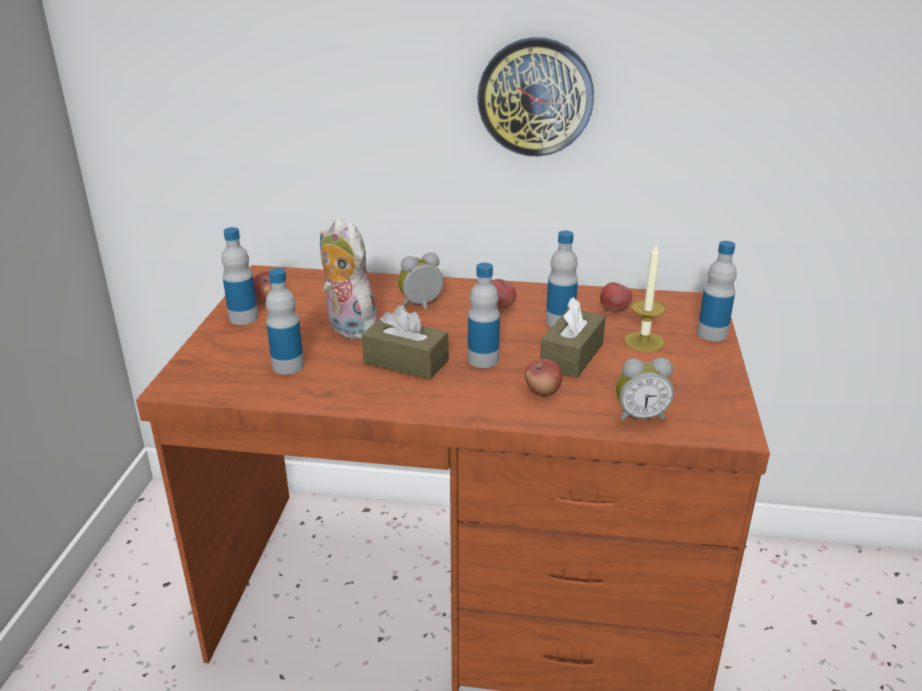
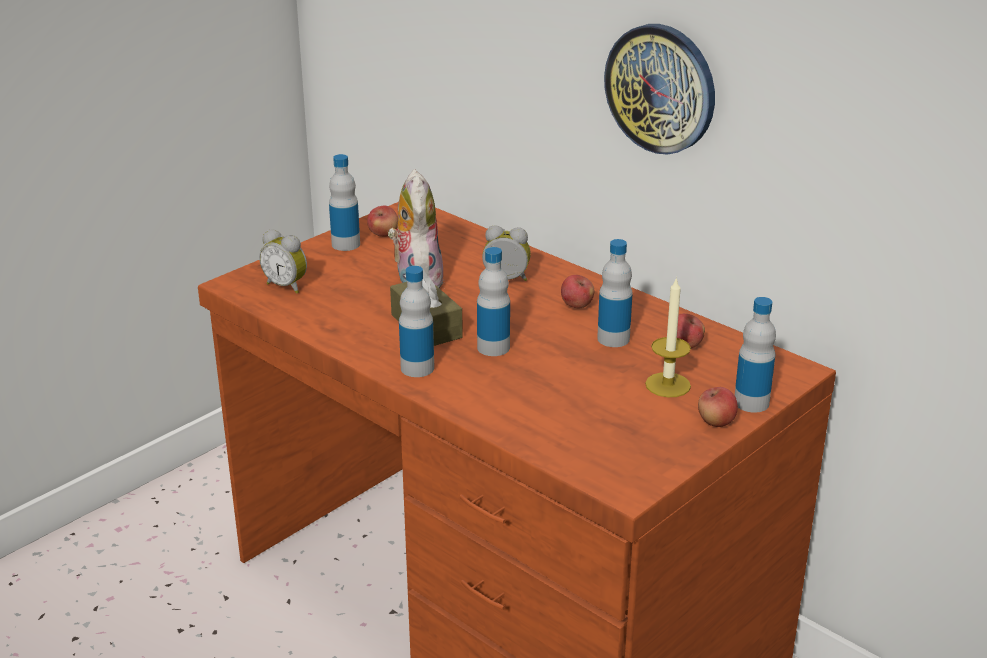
camera: 35 degrees right, 0 degrees up
(288, 366) = (330, 297): bottle -> bottle (417, 368)
(542, 392) = (505, 393): apple -> apple (716, 422)
(572, 355) = (578, 372): brown tissue box -> none
(640, 416) = (560, 445): alarm clock -> alarm clock (287, 286)

